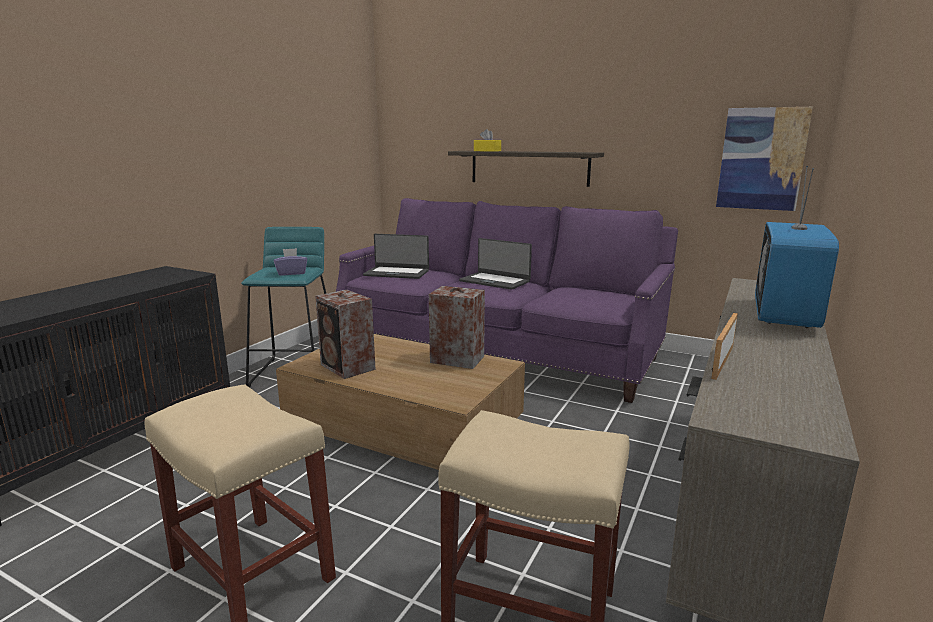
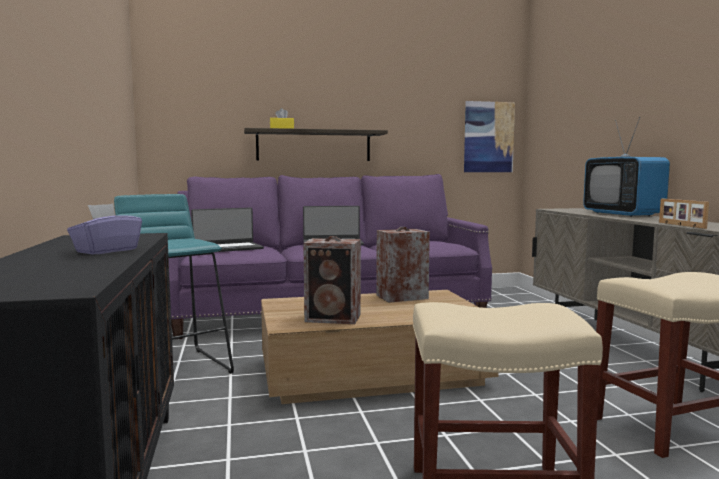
camera: 40 degrees left, 10 degrees down
(291, 273) = (187, 241): purple tissue box -> purple tissue box (106, 251)

